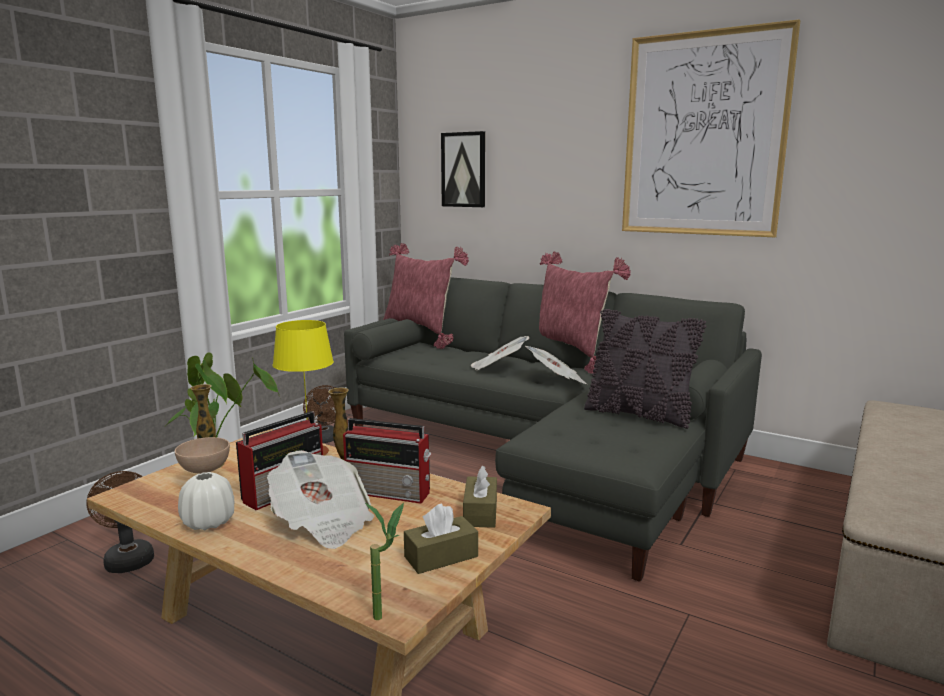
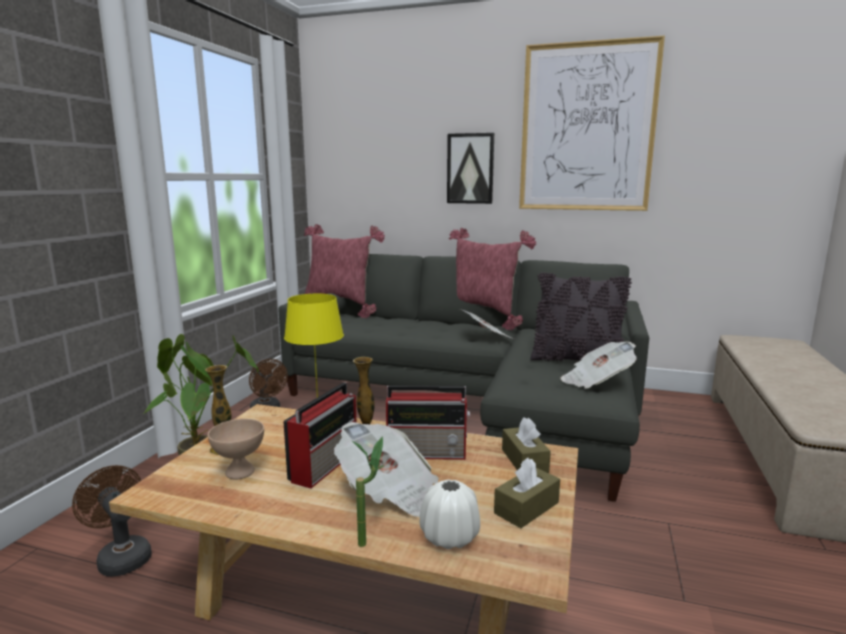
camera: 15 degrees left, 0 degrees up
(209, 522) = (270, 508): white vase -> white vase (449, 537)
(387, 616) = (528, 576): potted plant -> potted plant (370, 541)
(464, 170) = (370, 157): picture -> picture (470, 168)
(498, 368) = (429, 331): newspaper -> newspaper (596, 382)

